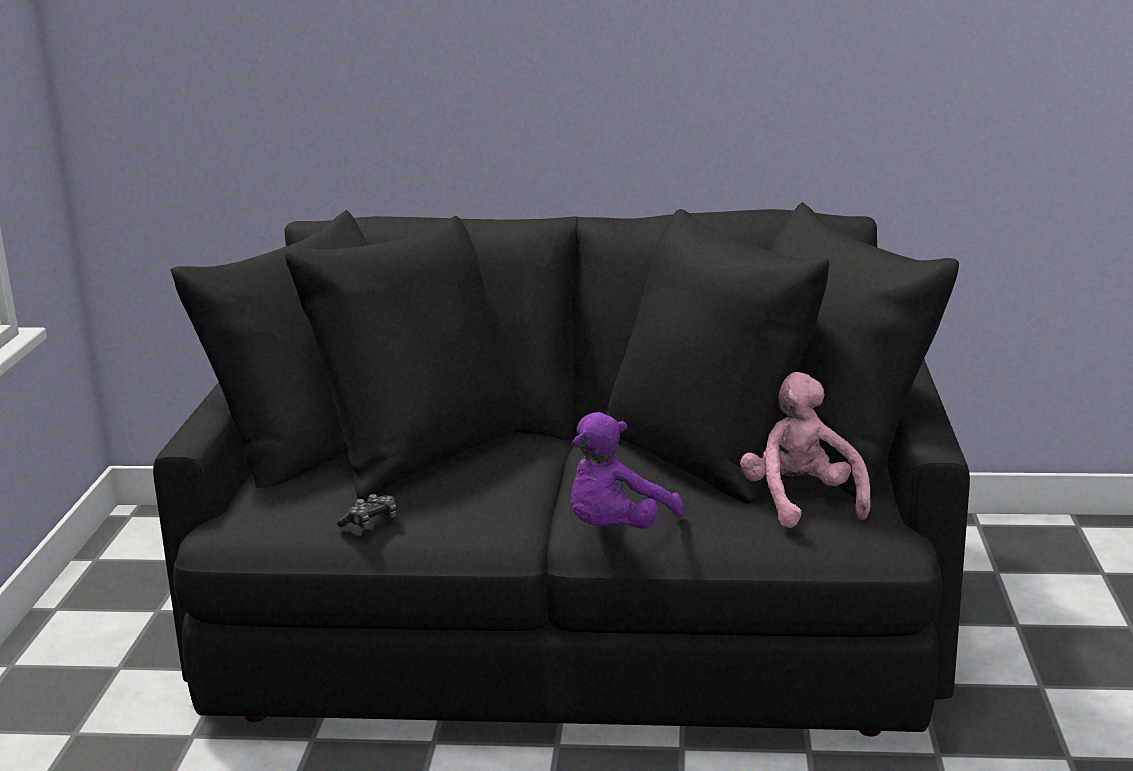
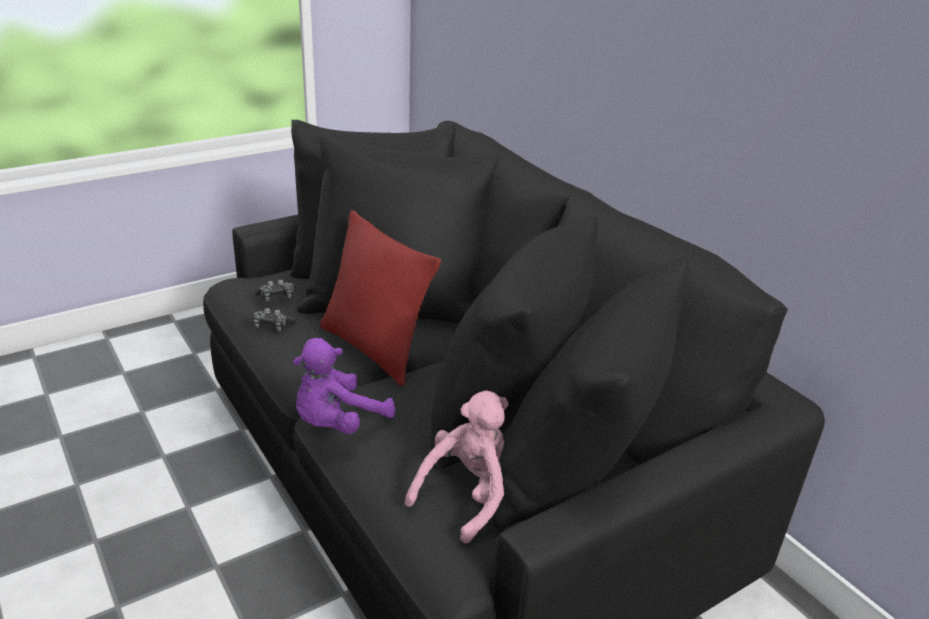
camera: 50 degrees right, 10 degrees up
(317, 499) = (276, 296): none -> game controller
(507, 479) = (374, 349): none -> red pillow
(616, 530) = (337, 423): purple plush toy -> purple plush toy turned 45 degrees counterclockwise

